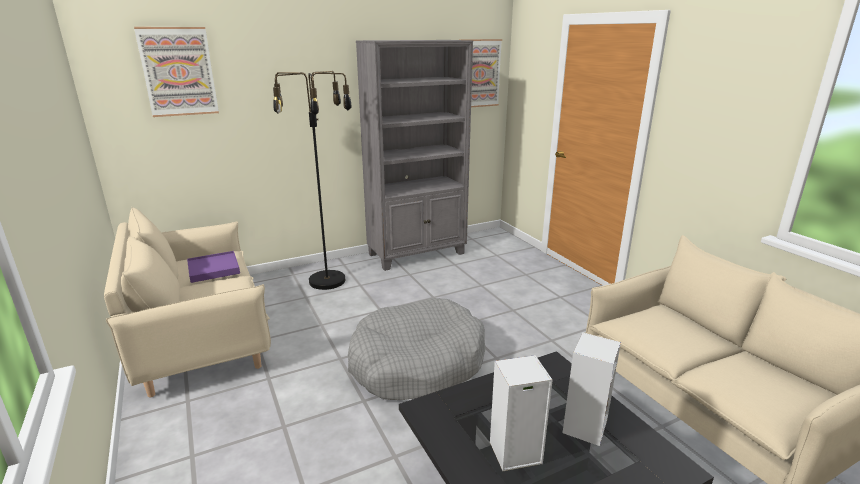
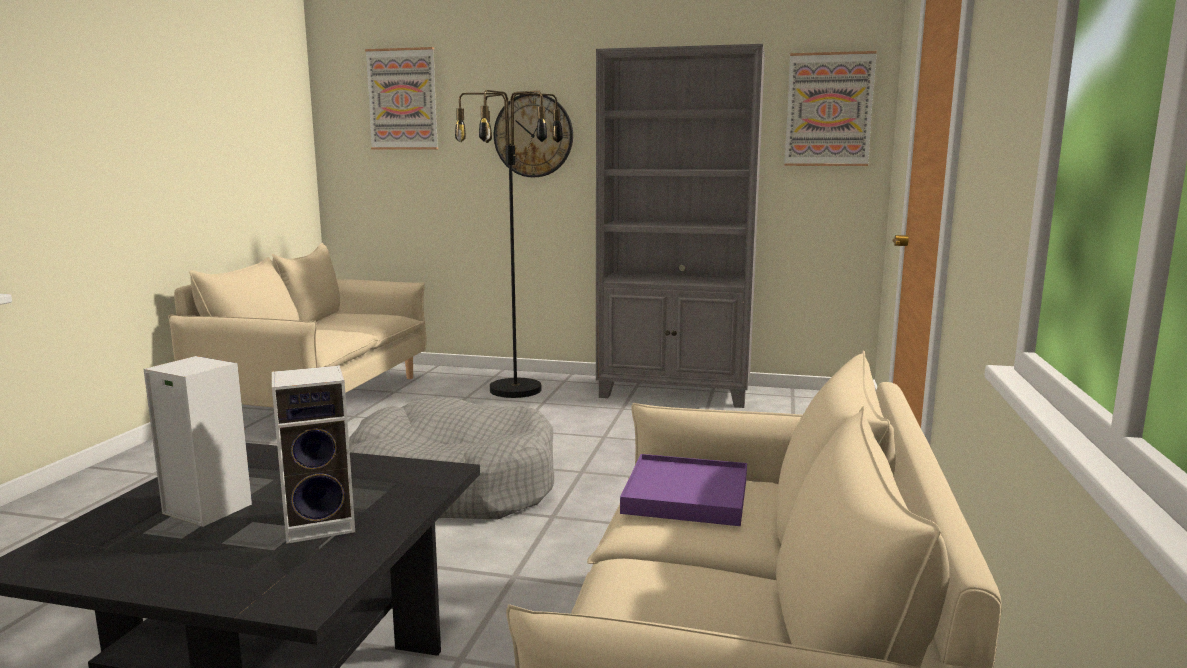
camera: 40 degrees right, 10 degrees down
(214, 269) = (354, 322): purple tray -> purple tray (686, 495)
(299, 97) = (533, 135): none -> wall clock

